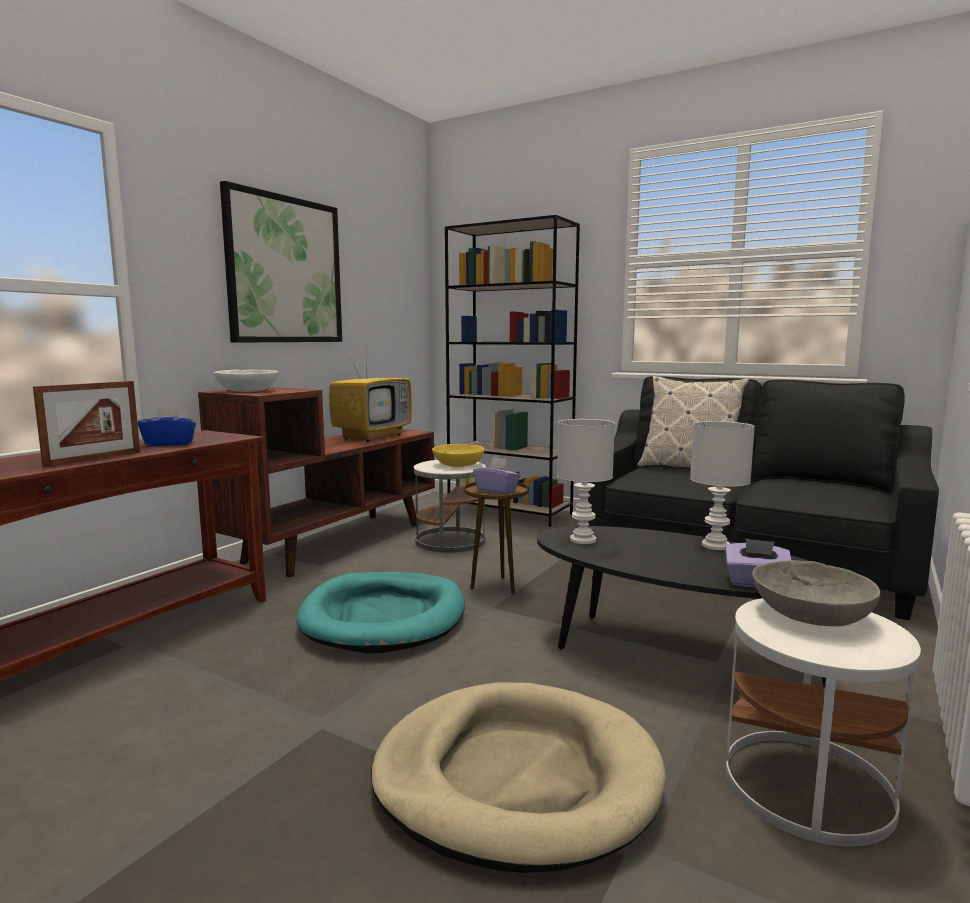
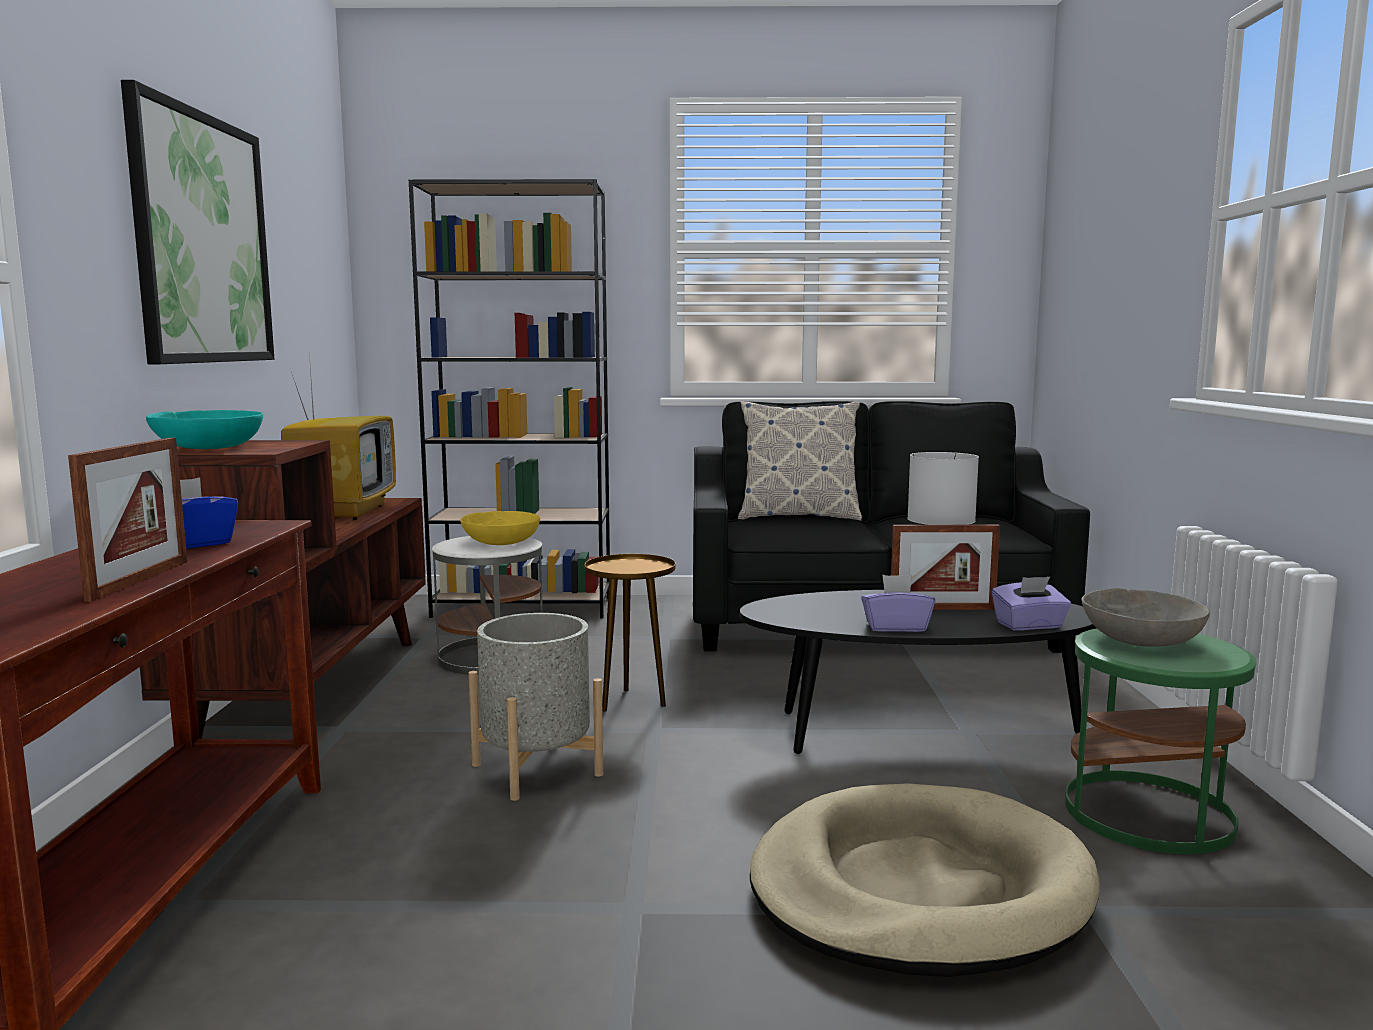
camera: 30 degrees left, 0 degrees up
(247, 391) = (207, 448): white bowl -> turquoise bowl
(384, 617) = (537, 769): turquoise dog bed -> grey planter
(497, 490) = (631, 567): purple tissue box -> purple tissue box (896, 627)
(584, 540) = (803, 612): white table lamp -> none
(701, 556) = (942, 609): none -> picture frame
(808, 787) = (1149, 814): white side table -> green side table

